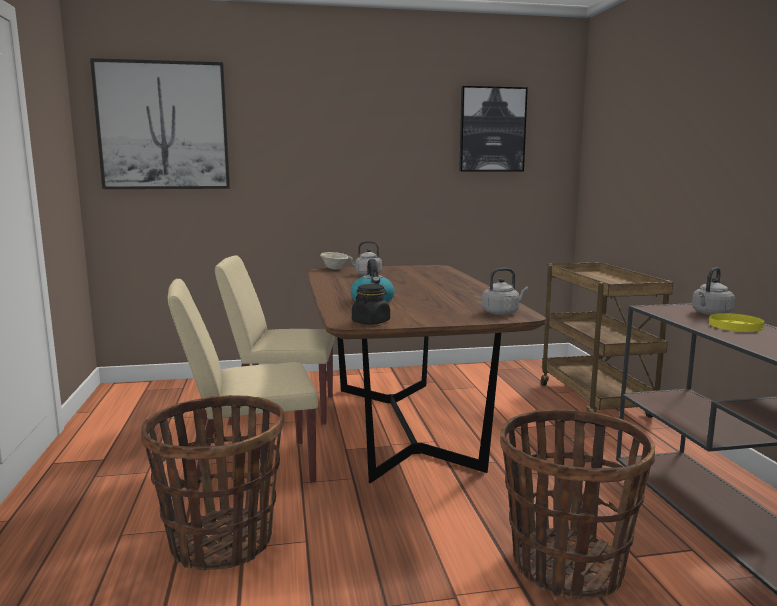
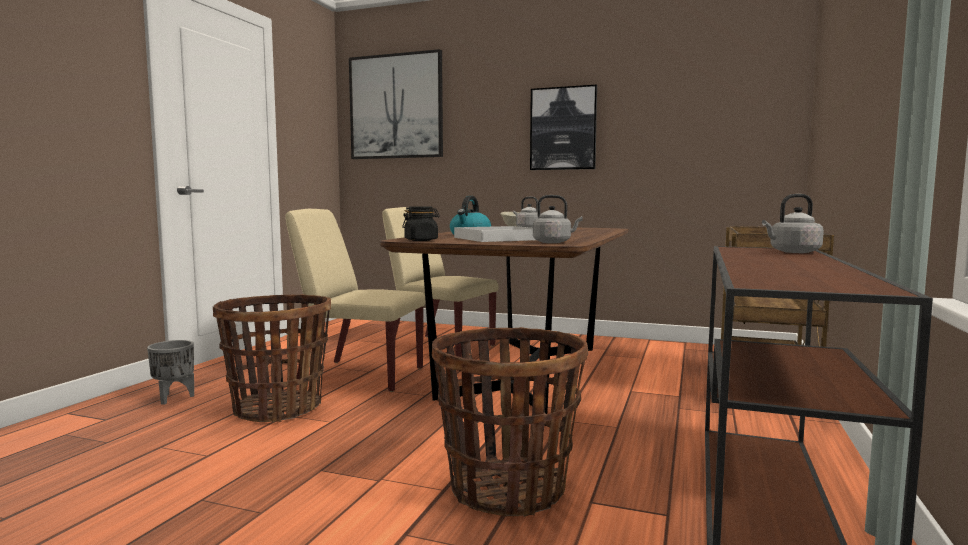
camera: 30 degrees right, 5 degrees down
(55, 566) = (173, 398): none -> grey planter
(427, 308) = (498, 238): none -> white tray
(492, 130) = (695, 88): picture -> picture (563, 129)
(736, 325) = (788, 257): yellow plate -> none

